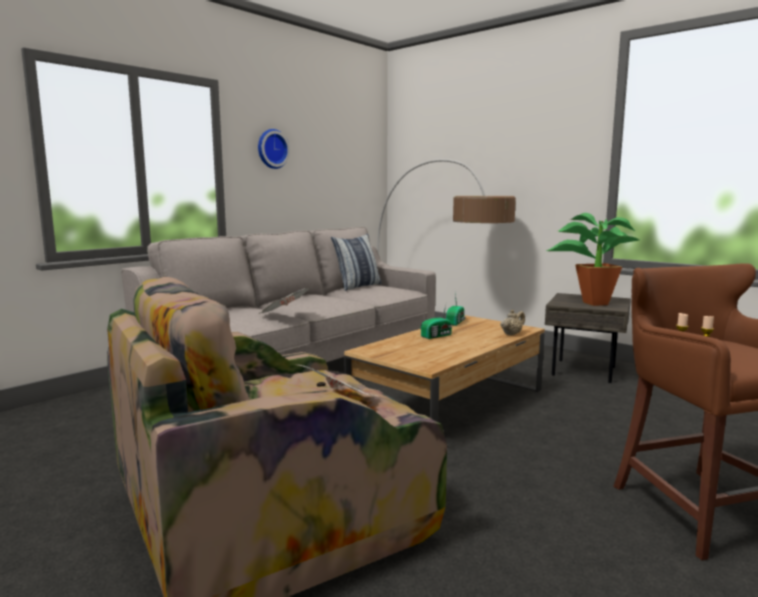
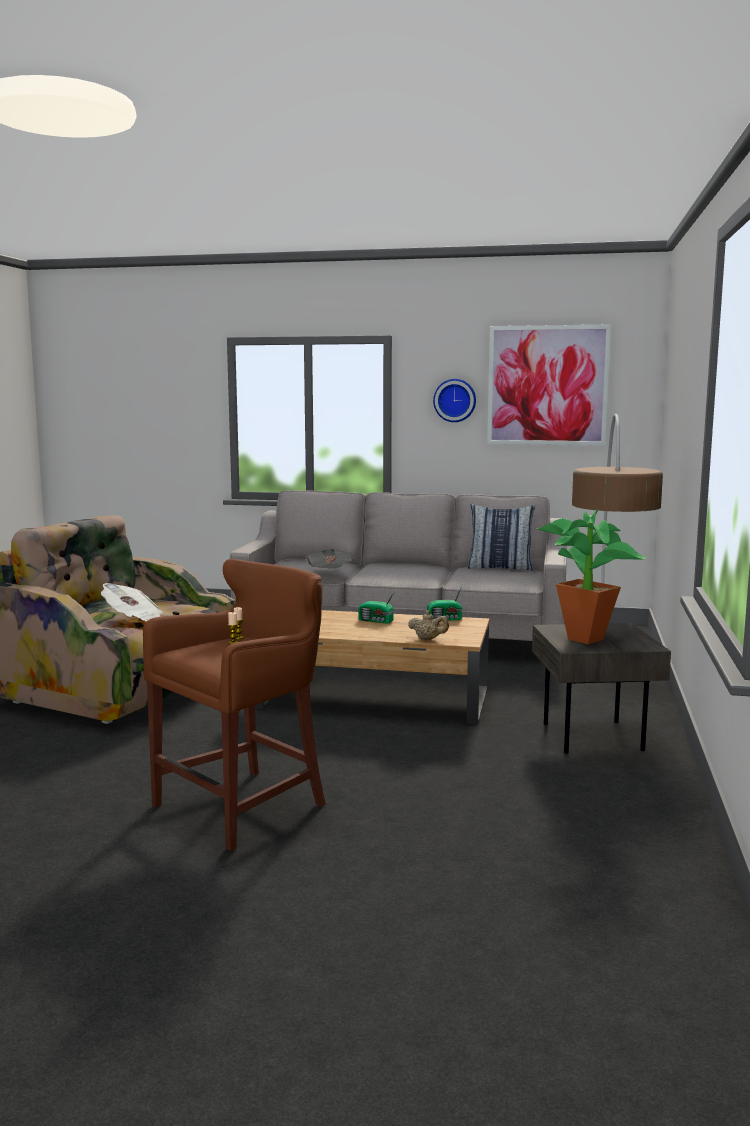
camera: 60 degrees right, 0 degrees up
(330, 141) = (547, 385): none -> picture

